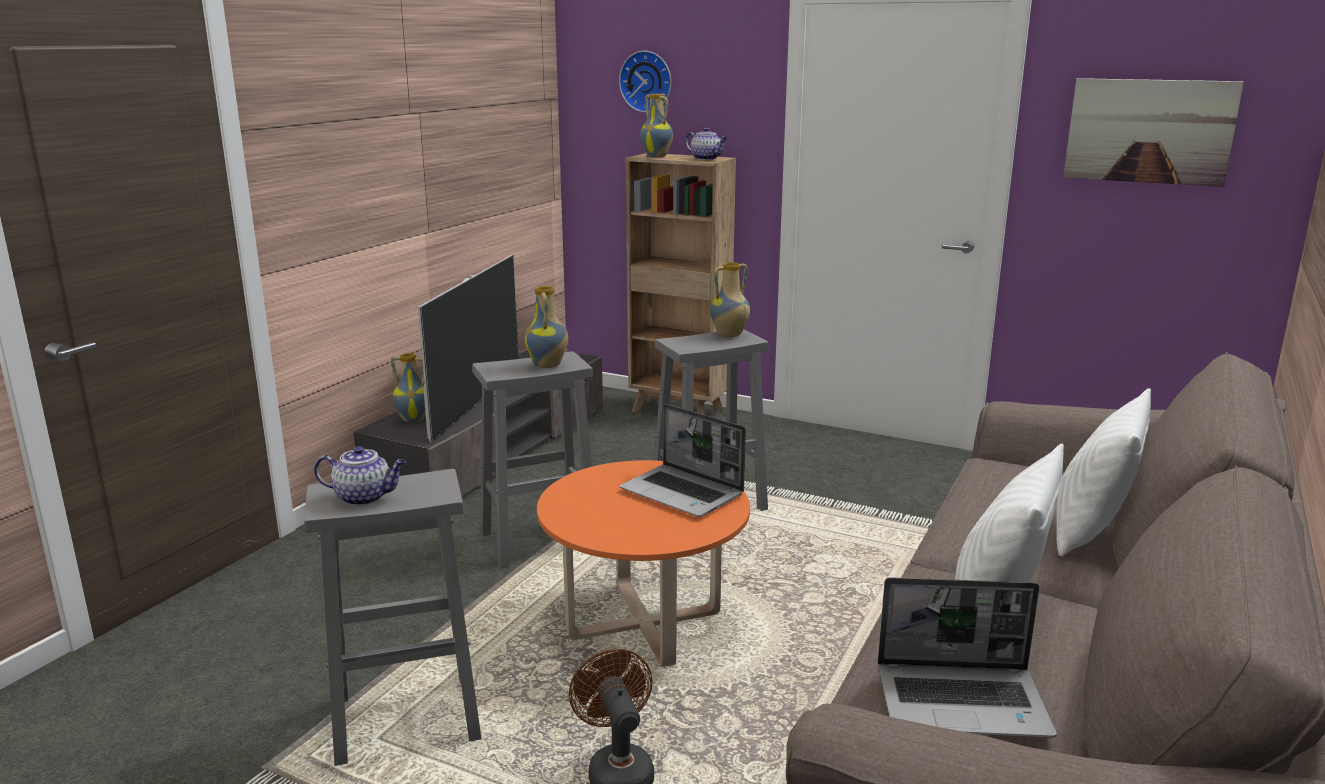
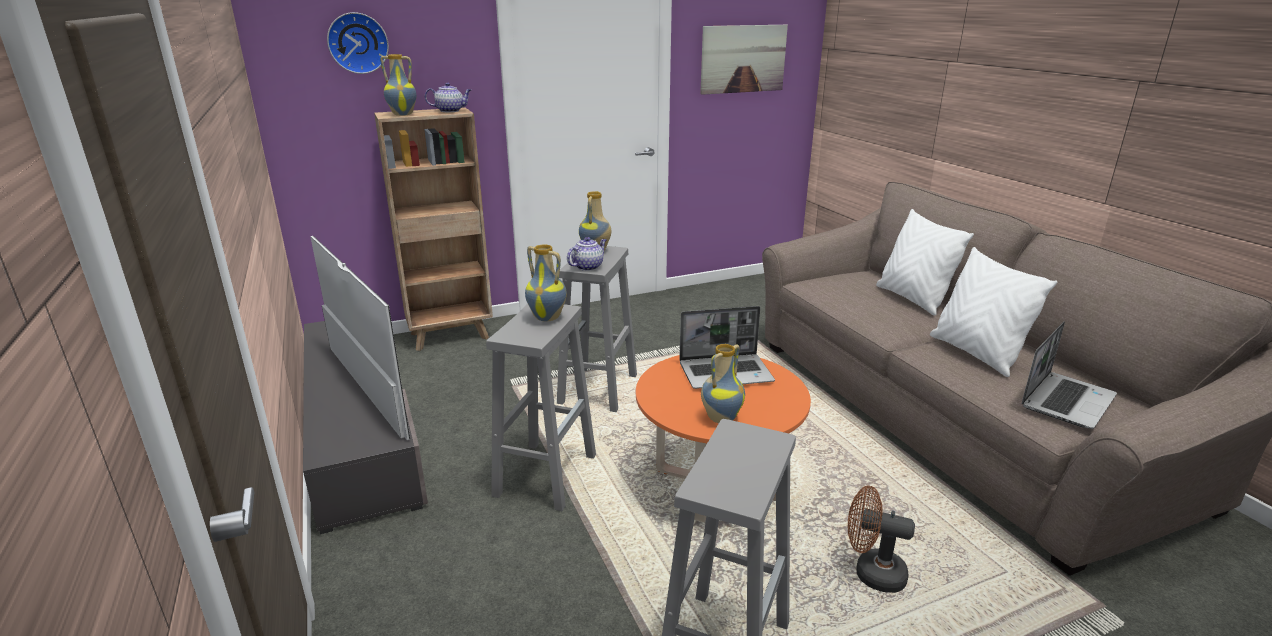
camera: 50 degrees left, 5 degrees up
(365, 497) = (739, 474): teapot -> teapot (588, 266)
(414, 419) = (341, 430): vase -> vase (720, 417)

